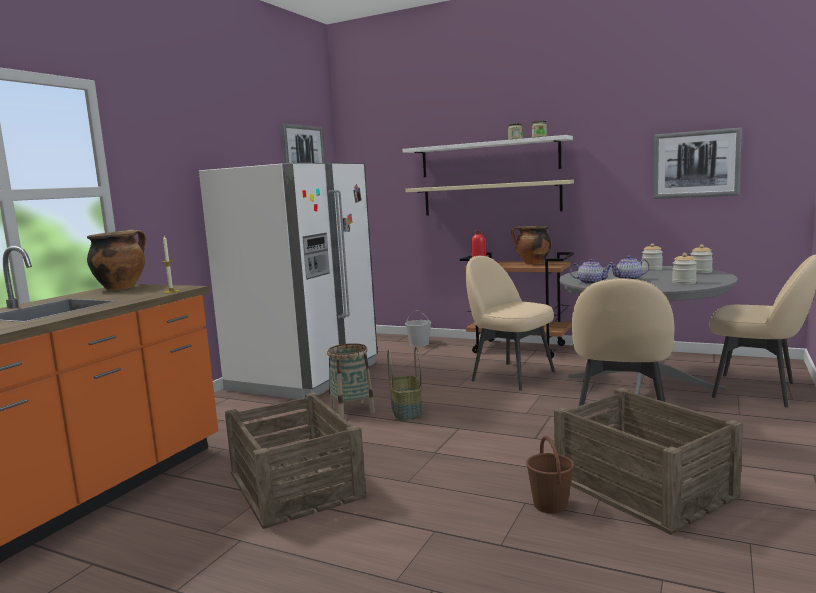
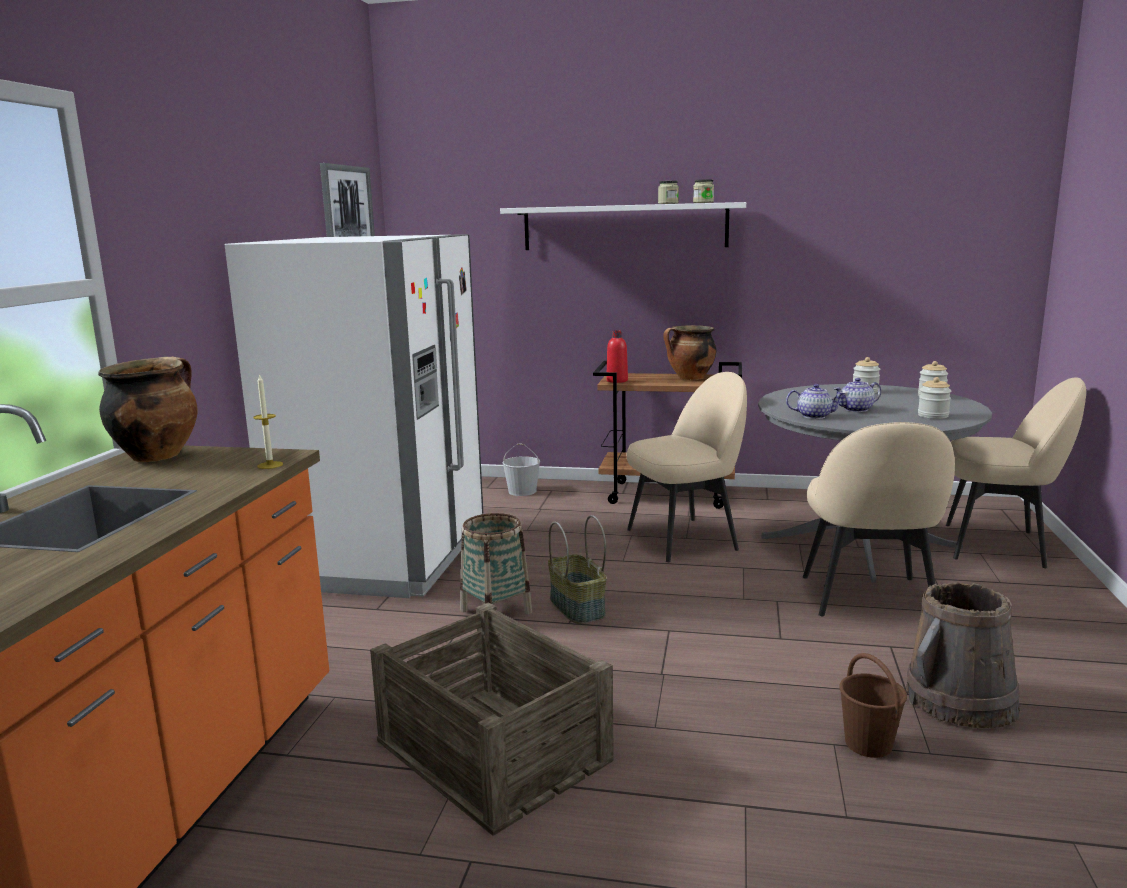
camera: 15 degrees left, 5 degrees up
(490, 198) = (625, 285): beige shelf -> none
(511, 375) = (684, 539): beige chair -> beige chair turned 135 degrees clockwise
(643, 486) = (960, 701): crate -> brown bucket
(696, 164) = (906, 249): picture -> none

